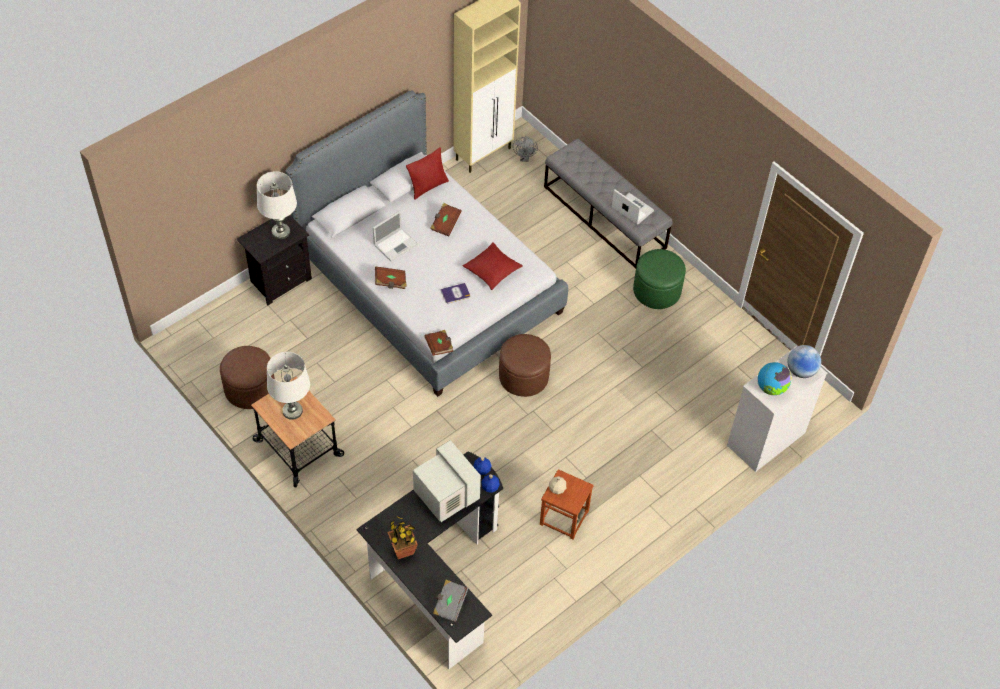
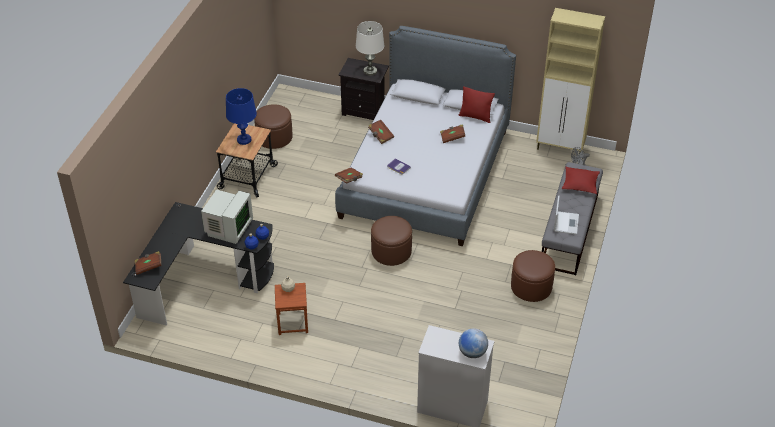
camera: 60 degrees right, 10 degrees down
(292, 411) = (244, 140): white table lamp -> blue table lamp
(396, 244) = (413, 124): laptop -> none
(403, 550) = (174, 228): potted plant -> none
(449, 604) = (148, 266): grey book -> brown book
(492, 270) = (435, 175): red pillow -> red pillow (580, 184)
(657, 290) = (531, 286): green ottoman -> brown ottoman
(771, 388) = (440, 342): globe -> none

